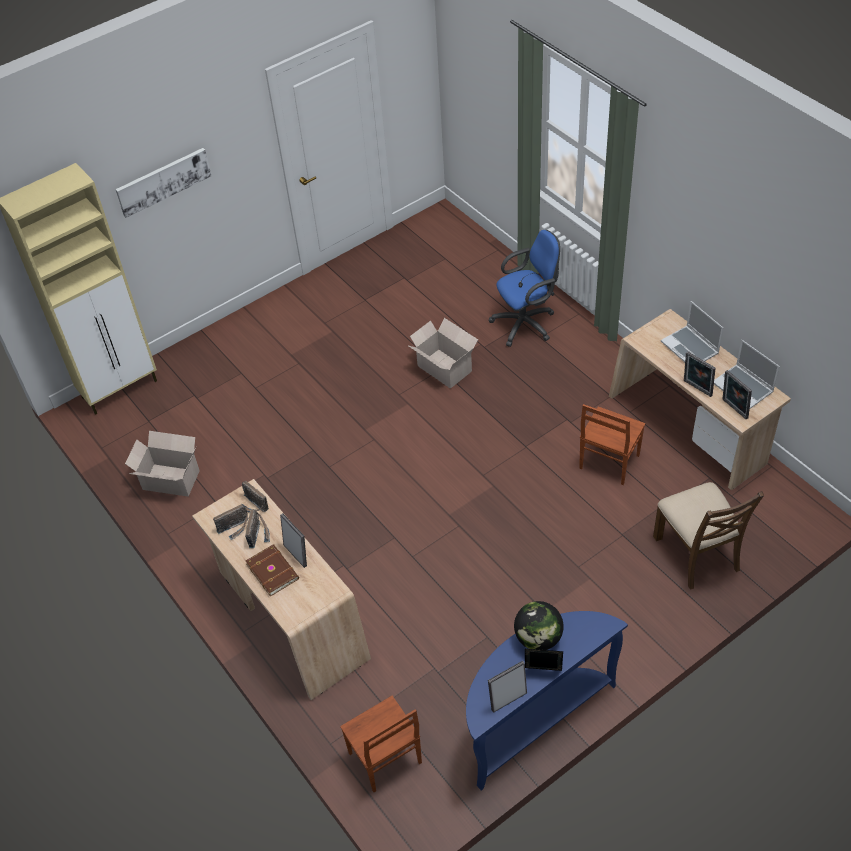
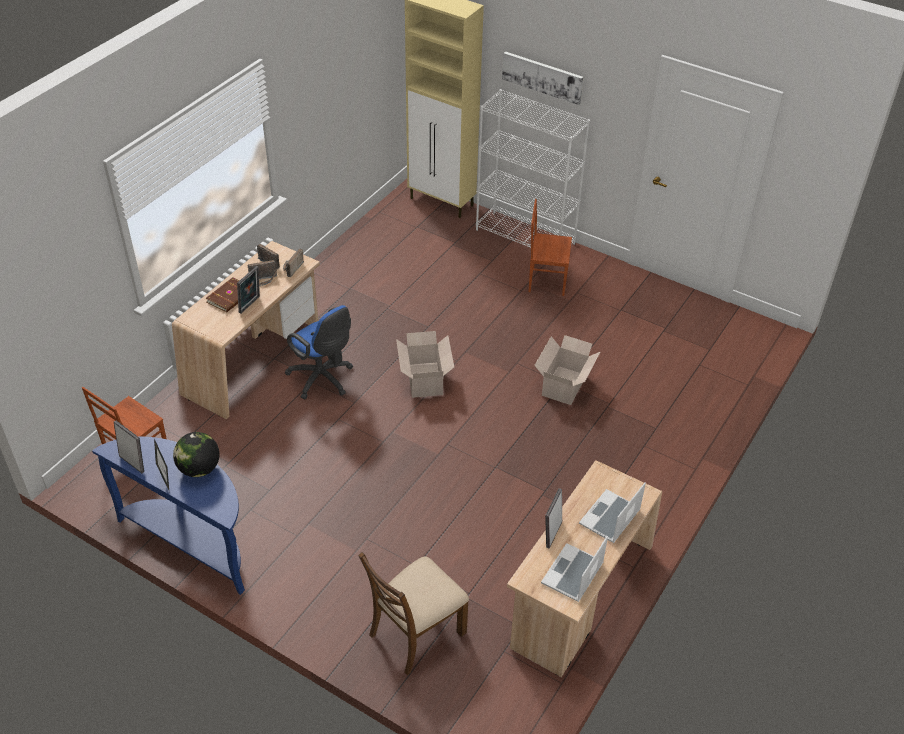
camera: 65 degrees right, 5 degrees down
(169, 479) = (363, 256): cardboard box -> cardboard box (425, 379)
(220, 337) = (525, 237): none -> white bookcase
(526, 323) = (657, 431): blue office chair -> blue office chair (323, 379)
(608, 462) = (503, 535): brown chair -> brown chair (547, 280)
(733, 409) = (536, 570): picture frame -> none

